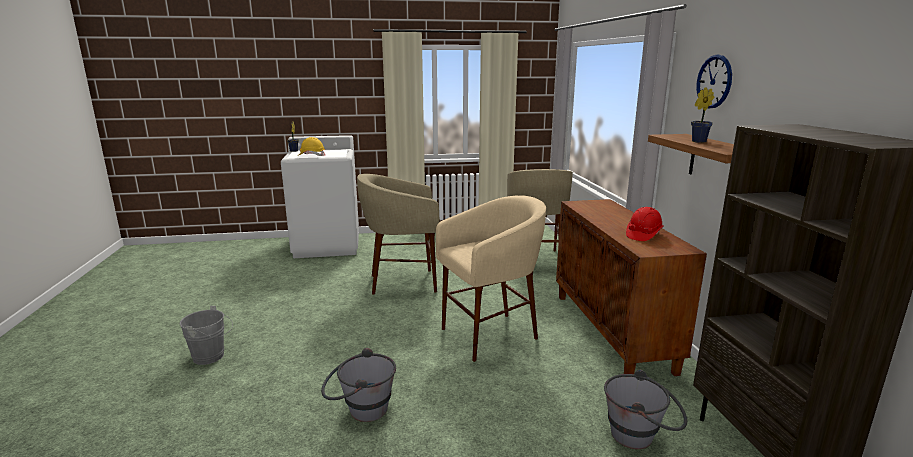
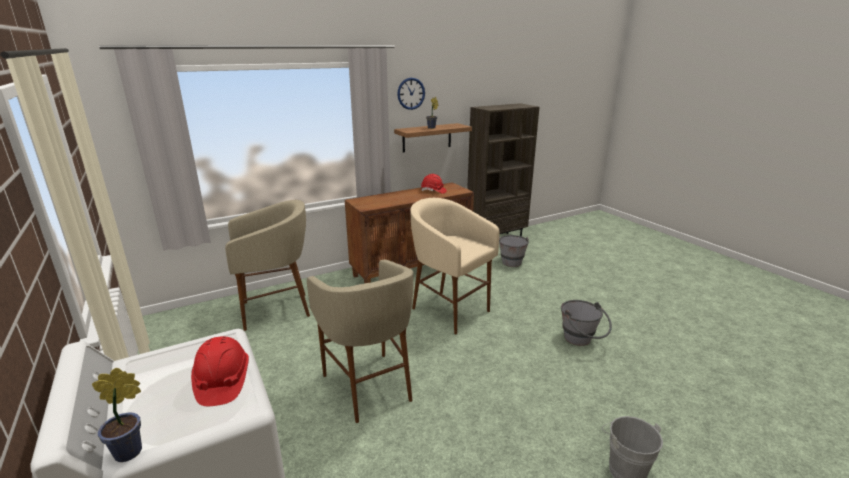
camera: 110 degrees left, 5 degrees up
(311, 155) = (222, 382): yellow hard hat -> red hard hat

